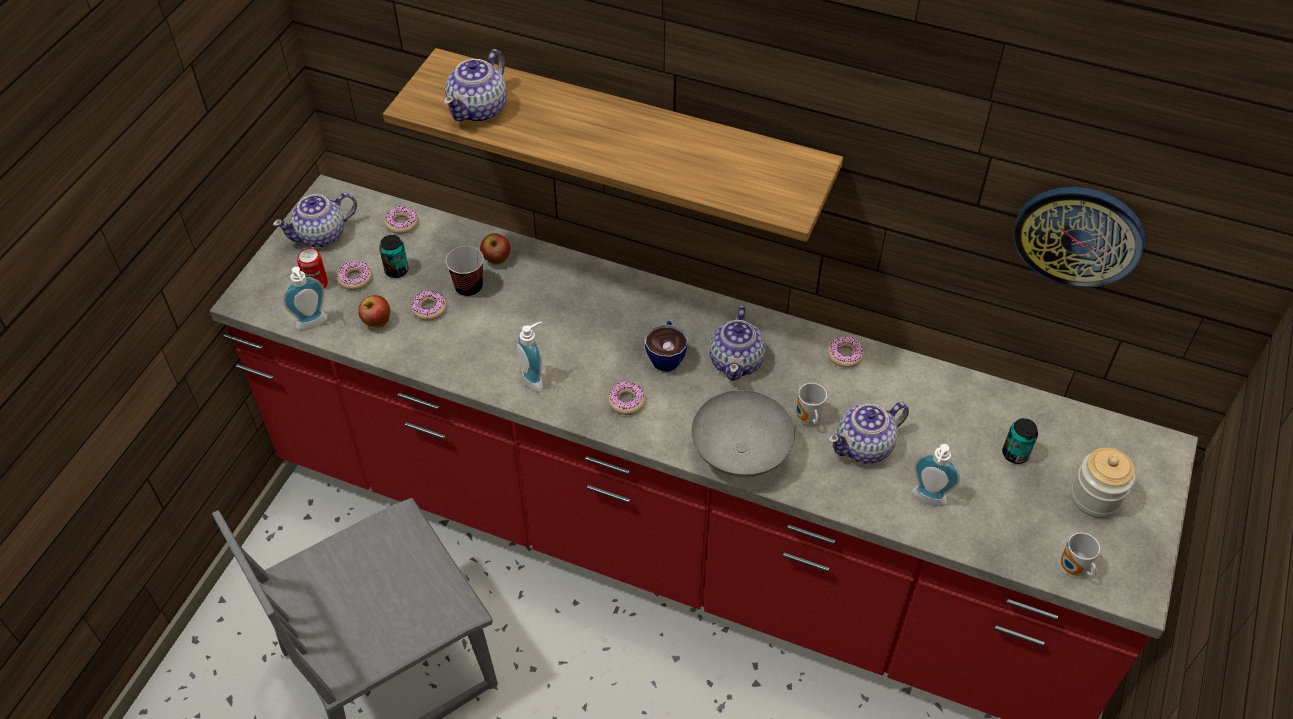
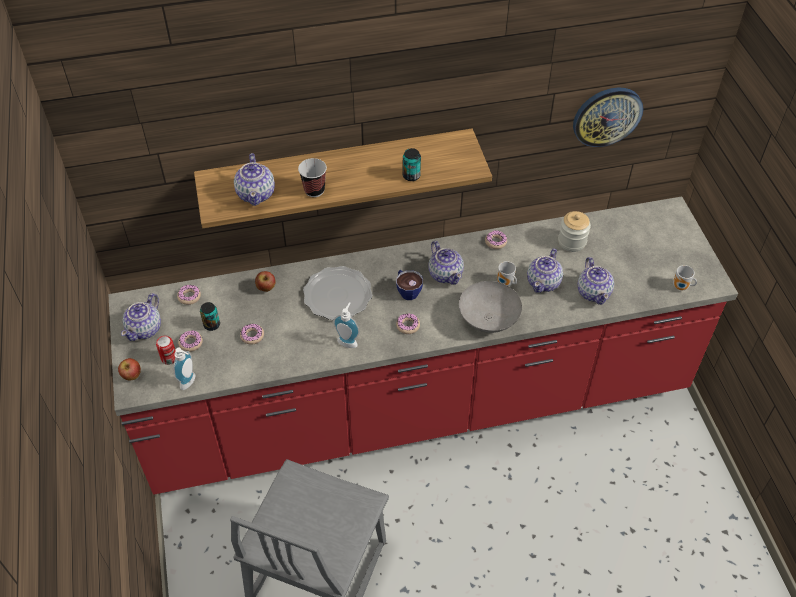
camera: 35 degrees left, 0 degrees up
(377, 322) = (228, 360): apple -> apple (132, 376)
(469, 288) = (264, 312): cup -> cup (314, 190)
(574, 314) = (337, 295): none -> plate
(927, 500) = (593, 292): soap dispenser -> teapot
(1015, 454) = (613, 248): can -> can (411, 176)
(1095, 497) = (663, 249): jar -> jar (572, 242)

